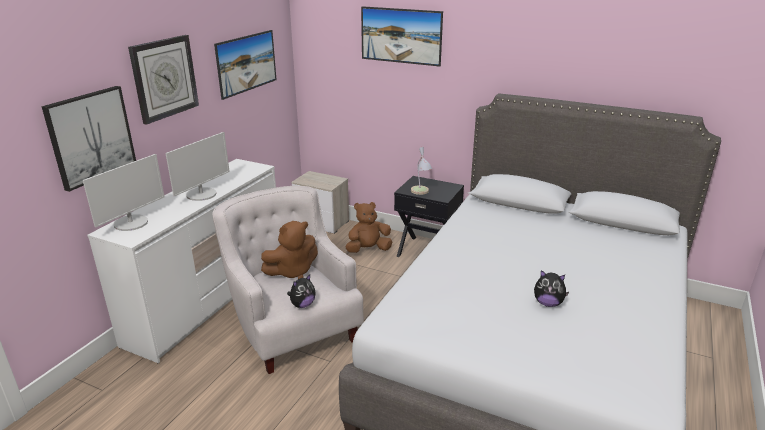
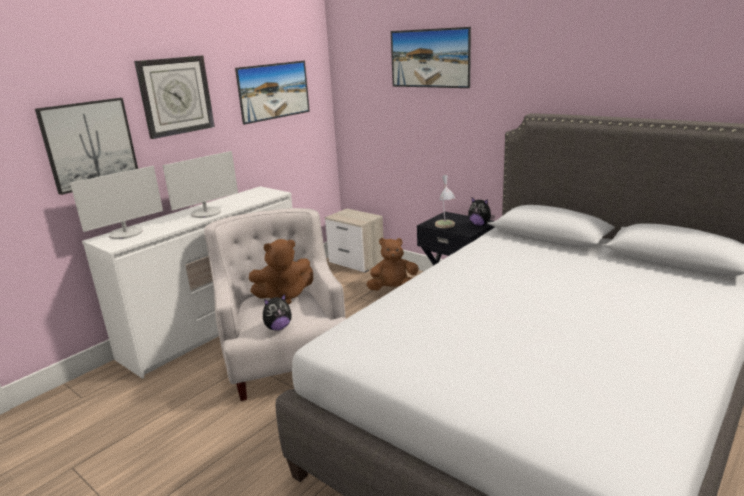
camera: 15 degrees right, 5 degrees down
(548, 303) = (537, 340): plush toy -> plush toy (480, 225)

